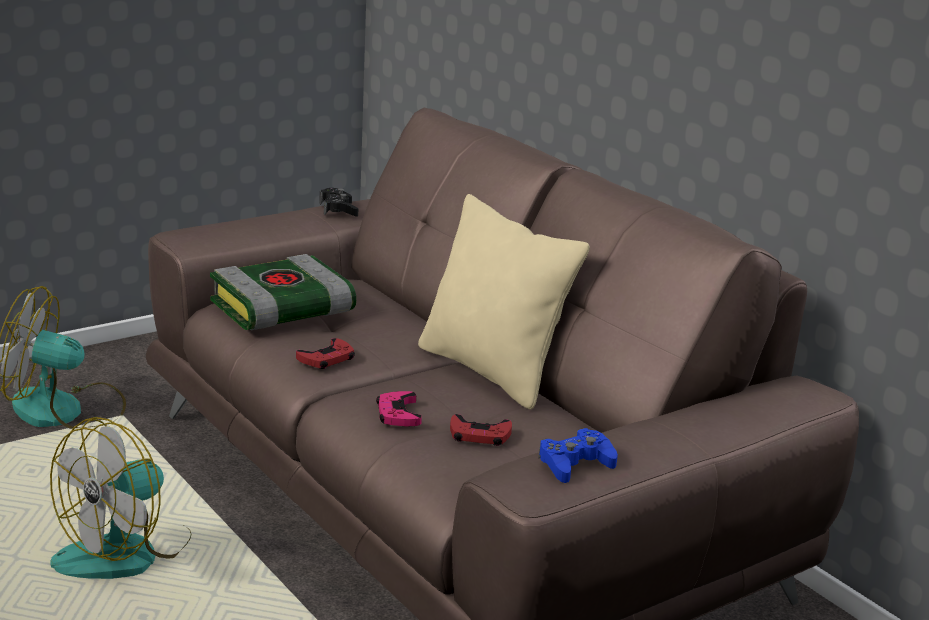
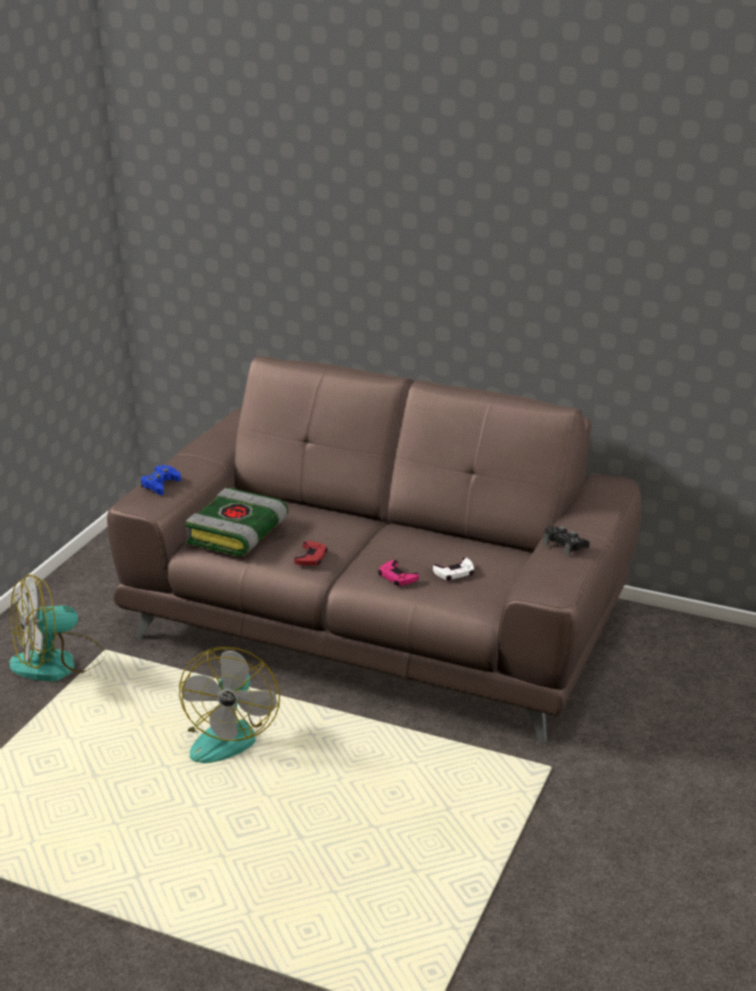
camera: 30 degrees left, 5 degrees up
(338, 209) = (205, 446): black game controller -> black game controller (564, 545)
(479, 435) = (454, 572): red game controller -> white game controller
(491, 371) = (410, 530): beige pillow -> none
(575, 464) = (555, 569): blue game controller -> blue game controller (160, 485)

